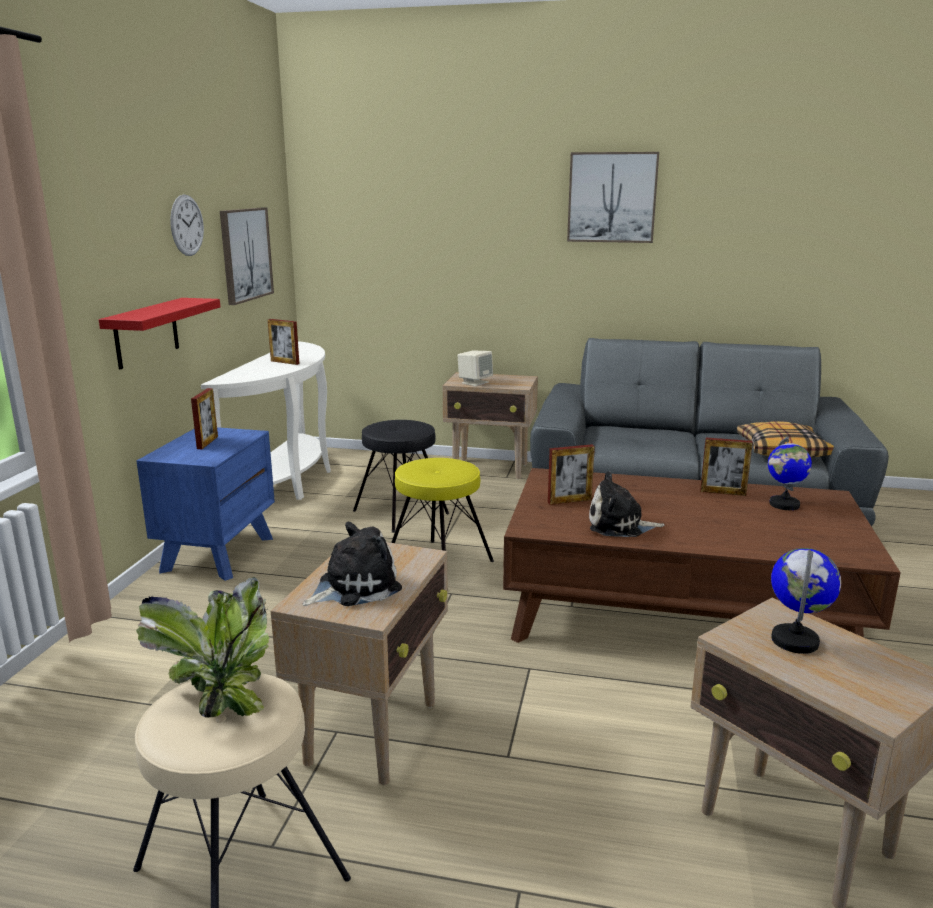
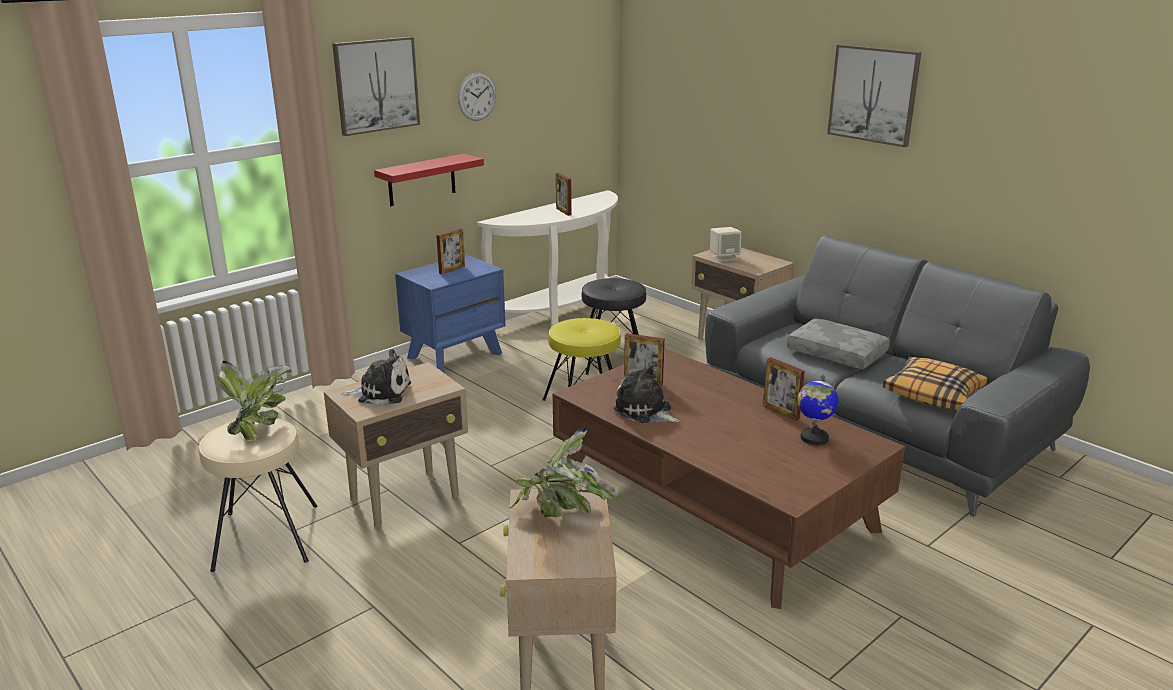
camera: 35 degrees right, 5 degrees up
(245, 254) = (548, 116): picture -> picture (376, 85)
(666, 439) = (838, 353): none -> grey pillow
(795, 641) = (561, 514): globe -> potted plant

